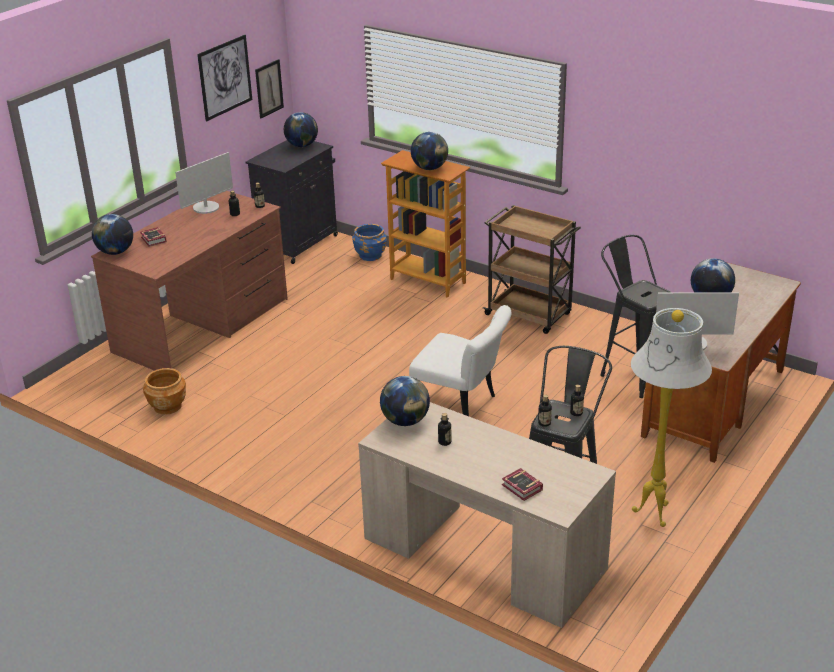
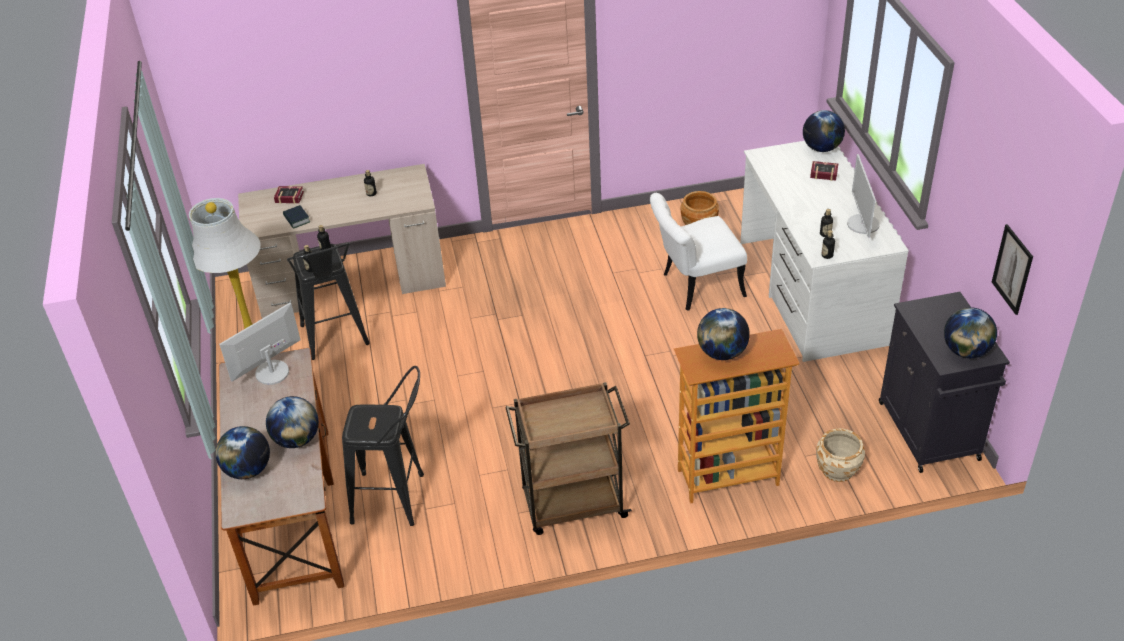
camera: 135 degrees right, 10 degrees up
(202, 325) = (811, 292): brown desk -> white desk
(225, 77) = (979, 182): picture -> none
(370, 255) = (837, 469): blue planter -> beige planter
(405, 421) = (414, 190): globe -> globe (248, 470)
(461, 406) = (500, 364): white chair -> white chair (695, 287)
(541, 458) = (297, 219): none -> book

